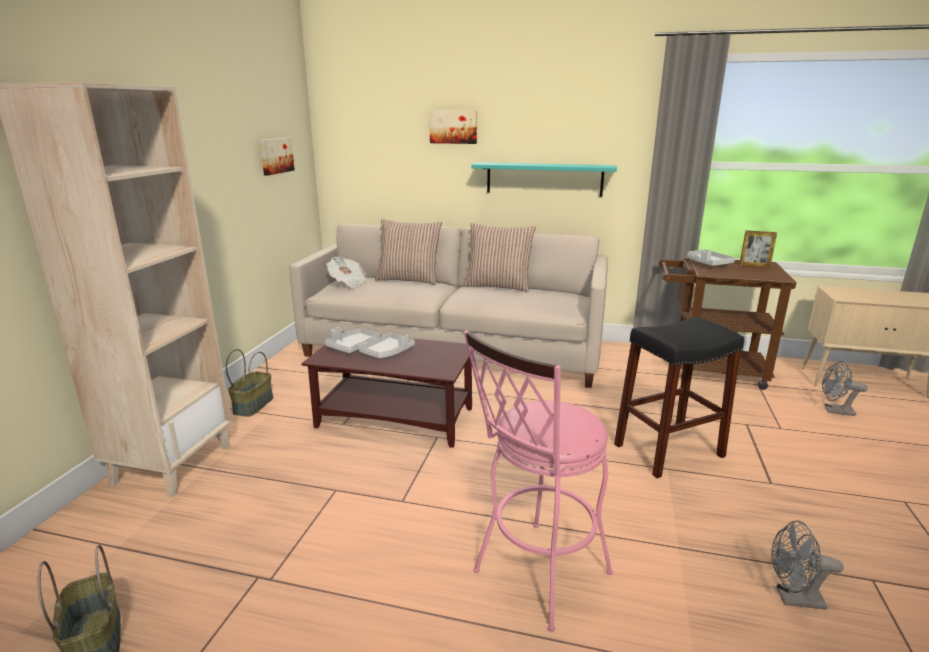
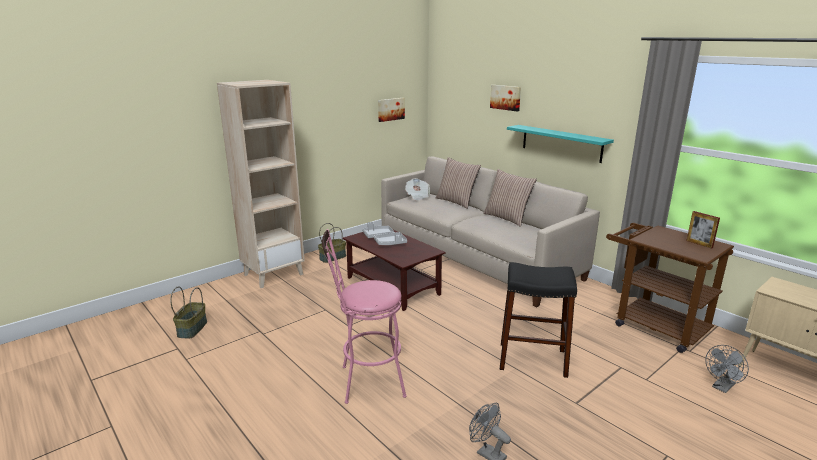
camera: 35 degrees right, 0 degrees up
(707, 263) = (658, 233): grey tray -> none
(834, 411) = (722, 387): grey fan -> grey fan turned 90 degrees counterclockwise

